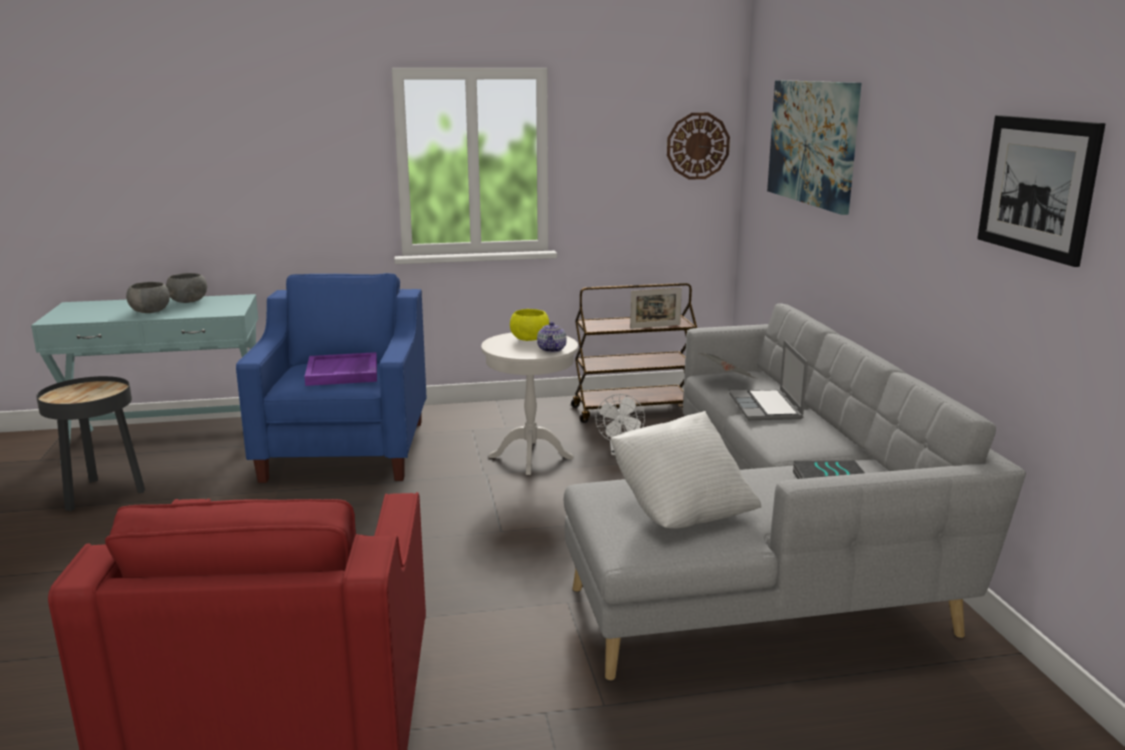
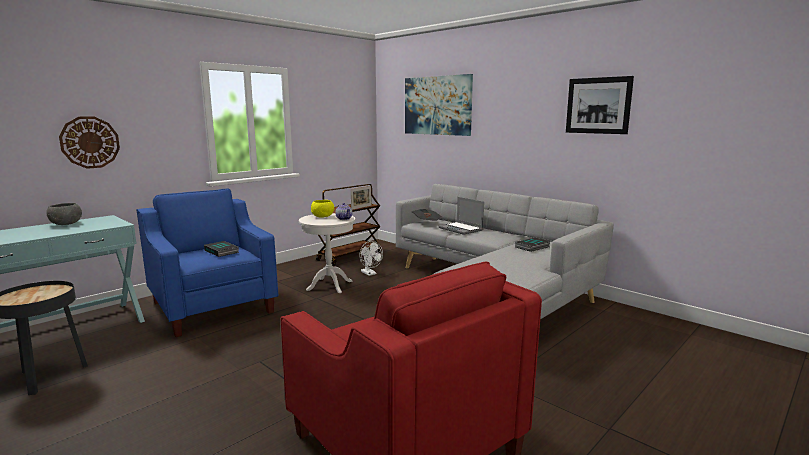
camera: 35 degrees left, 5 degrees down
(150, 311) = (45, 232): grey bowl -> none
(343, 373) = (222, 251): purple tray -> book
(681, 510) = (503, 268): white pillow -> none
(697, 146) = (358, 114): wall clock -> wall clock (90, 142)

